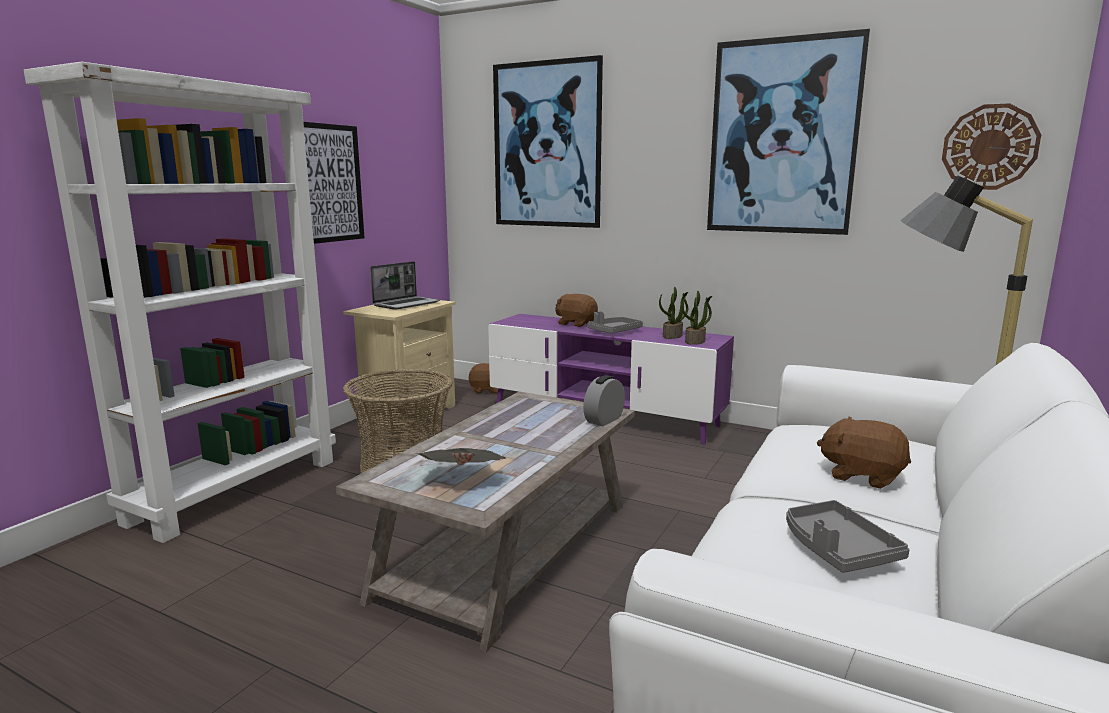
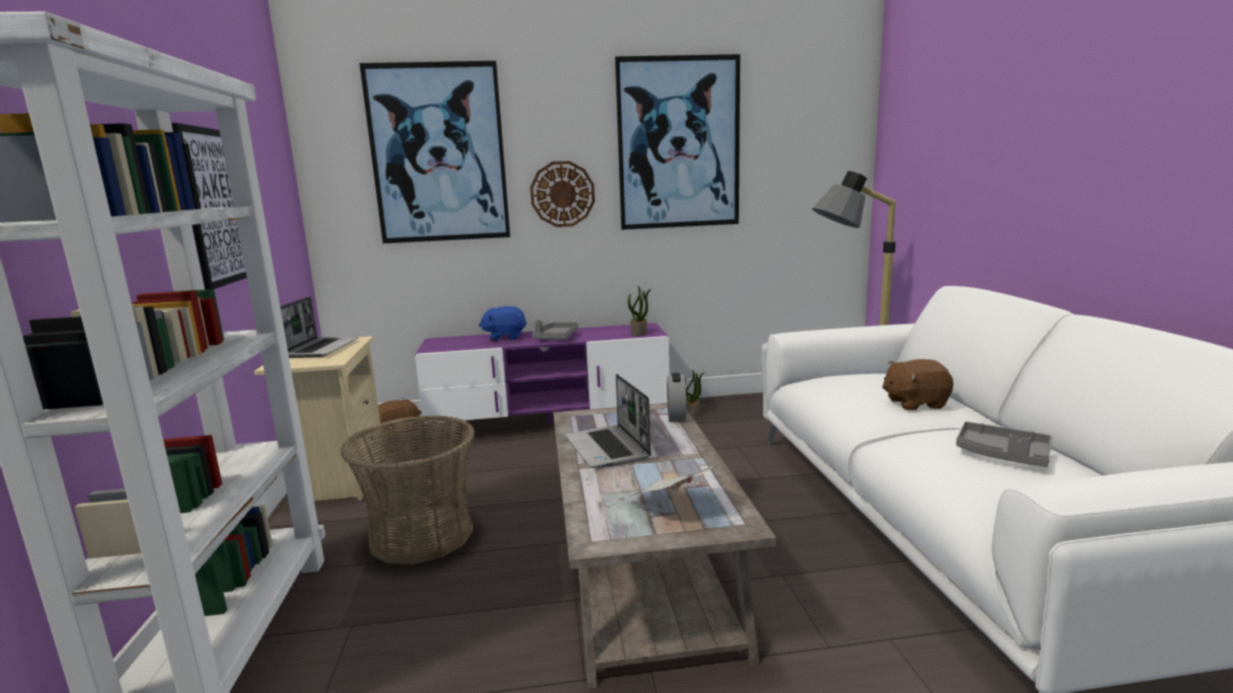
camera: 35 degrees left, 0 degrees up
(502, 427) = (608, 448): none -> laptop
(576, 323) = (505, 337): brown plush toy -> blue plush toy
(672, 336) = (612, 332): potted plant -> potted plant (692, 412)
(989, 147) = (826, 150): wall clock -> wall clock (562, 194)

